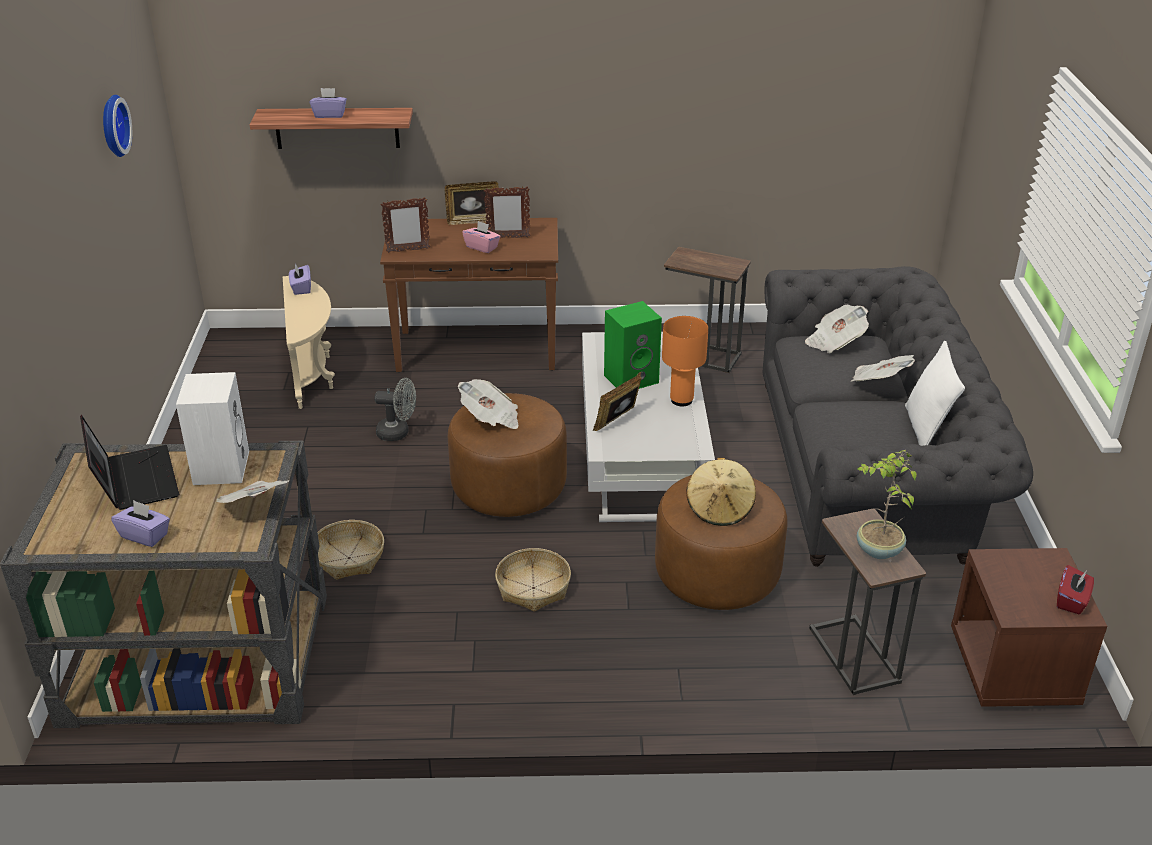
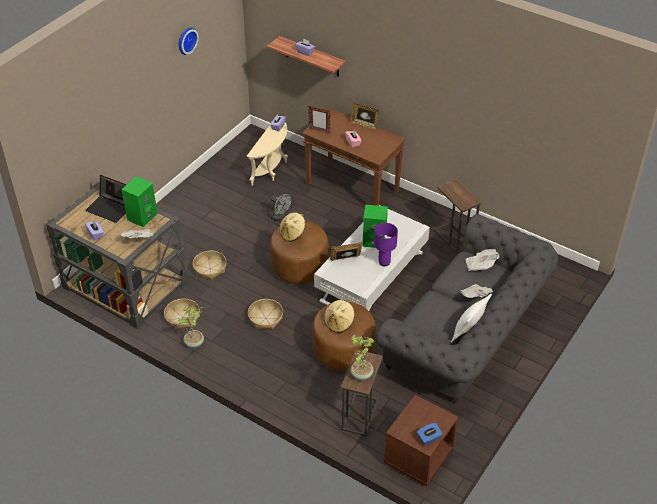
camera: 35 degrees right, 10 degrees up
(134, 480) = (111, 208): laptop -> laptop turned 105 degrees clockwise
(220, 467) = (142, 216): white speaker -> green speaker
(375, 660) = (182, 317): none -> basket
(443, 691) = (194, 343): none -> potted plant
(491, 418) = (292, 234): newspaper -> beige hat
(508, 237) = (370, 141): picture frame -> none
(682, 400) = (384, 262): orange table lamp -> purple table lamp
(1072, 601) = (429, 438): red tissue box -> blue tissue box

